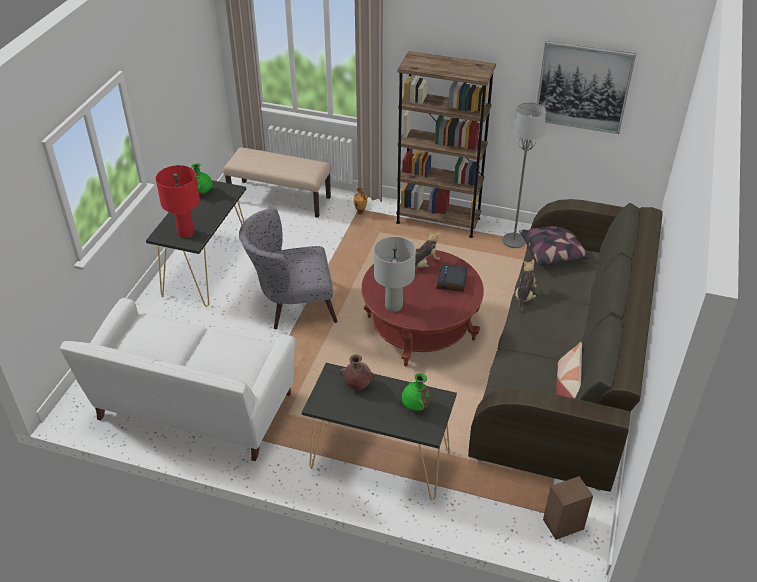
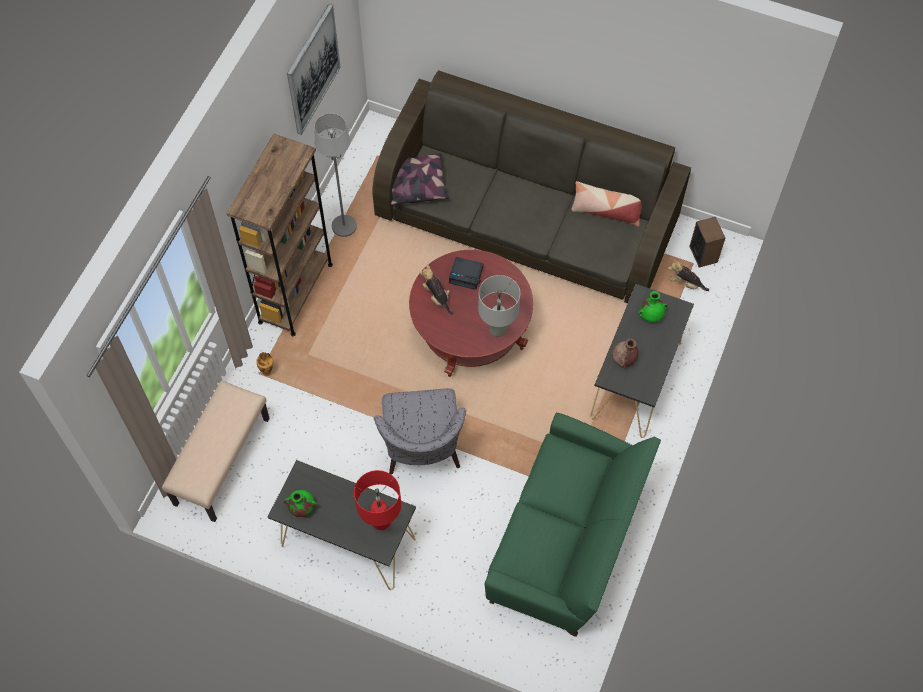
camera: 85 degrees left, 20 degrees up
(193, 408) = (566, 543): white sofa -> green sofa
(524, 297) = (482, 220): plush toy -> plush toy (685, 283)

